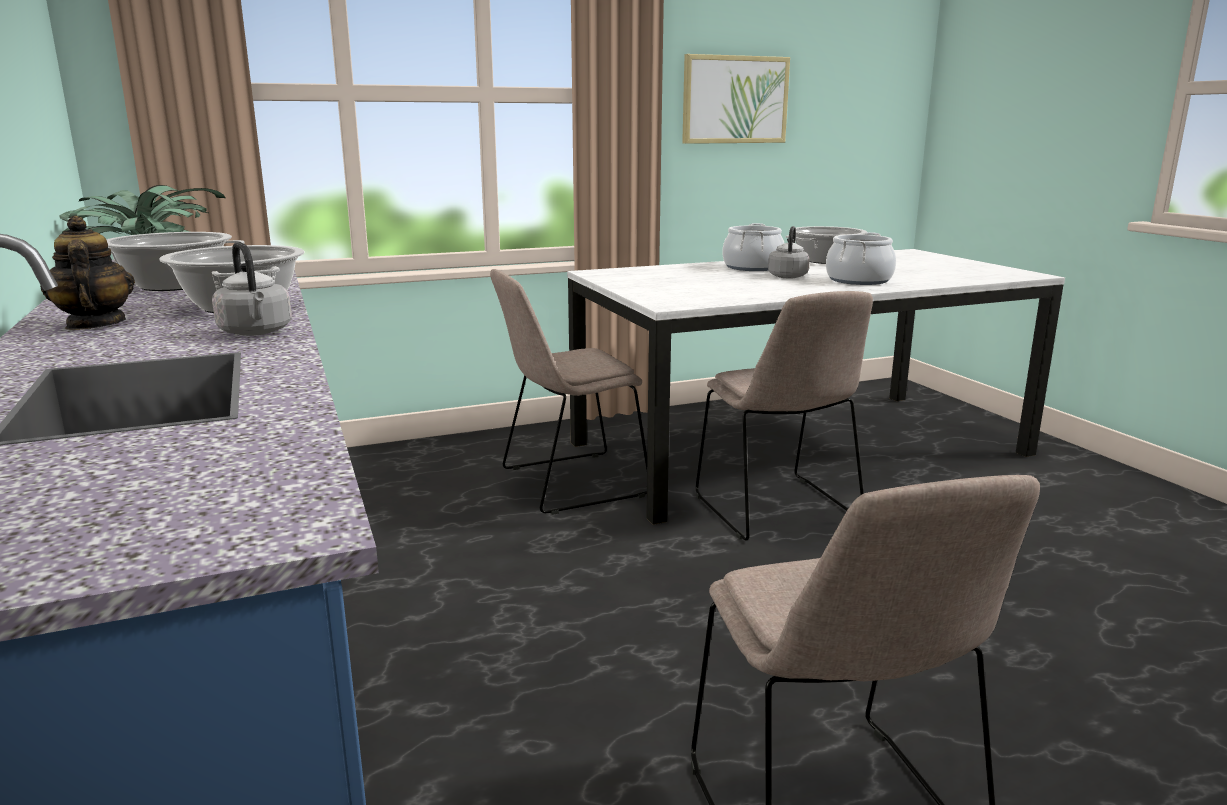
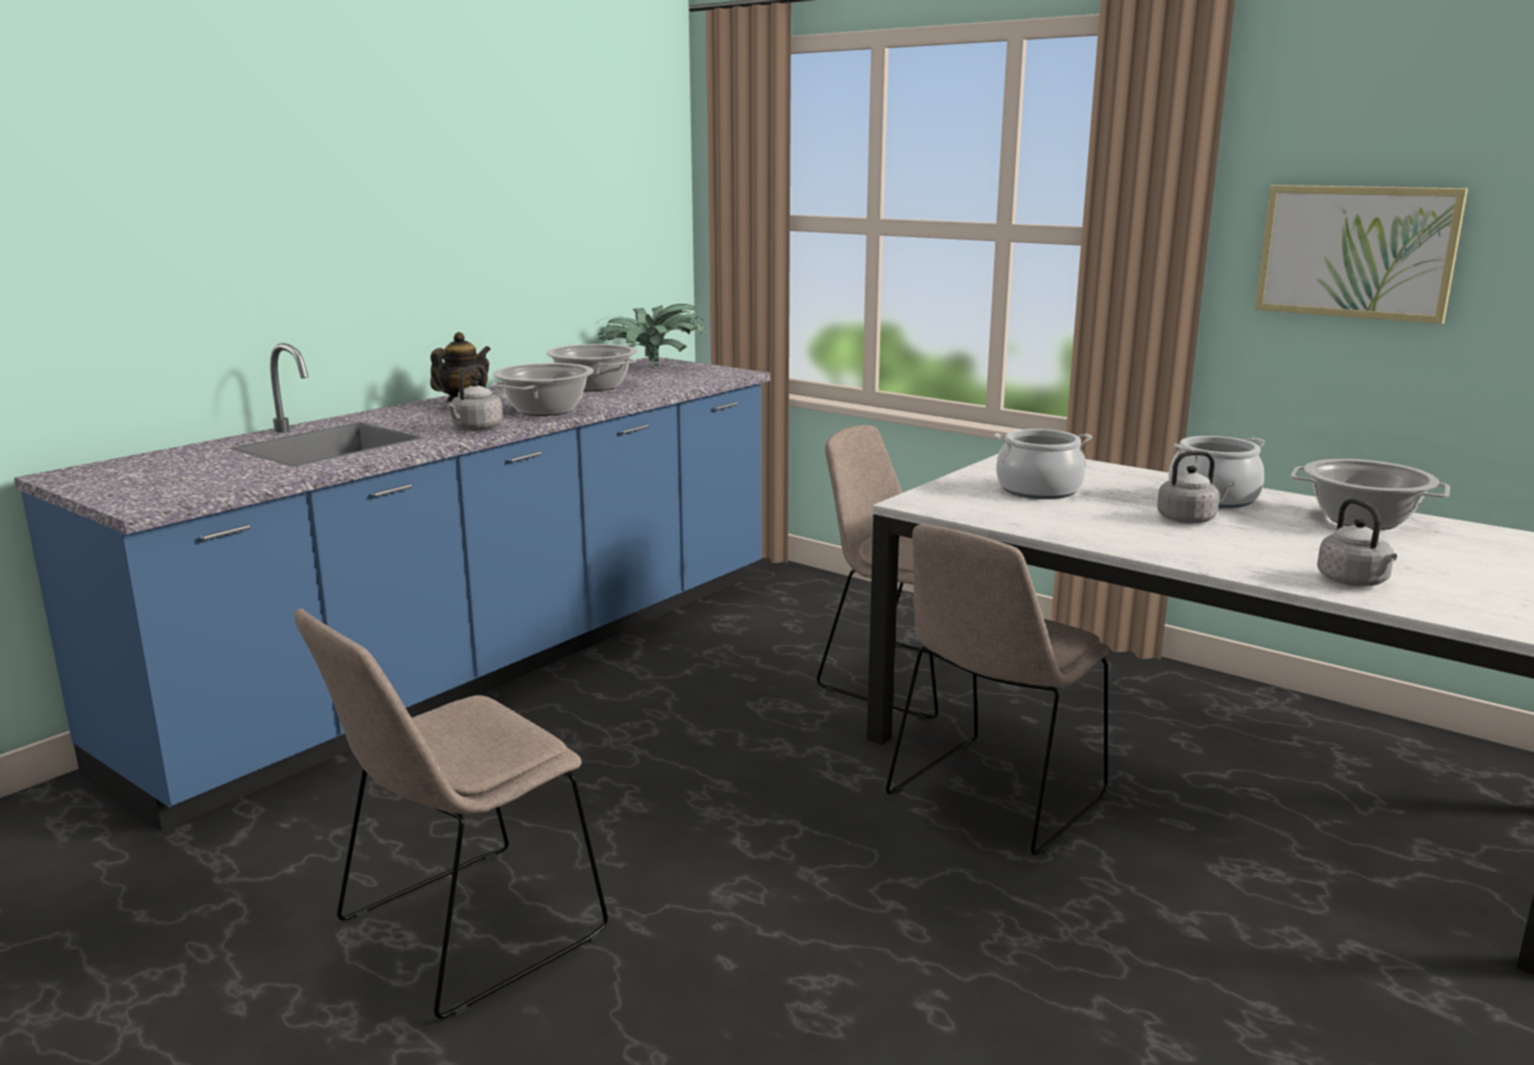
camera: 60 degrees right, 0 degrees up
(858, 280) = (1243, 550): cooking pot -> cooking pot (1038, 490)
(929, 279) = (1354, 582): none -> grey kettle

